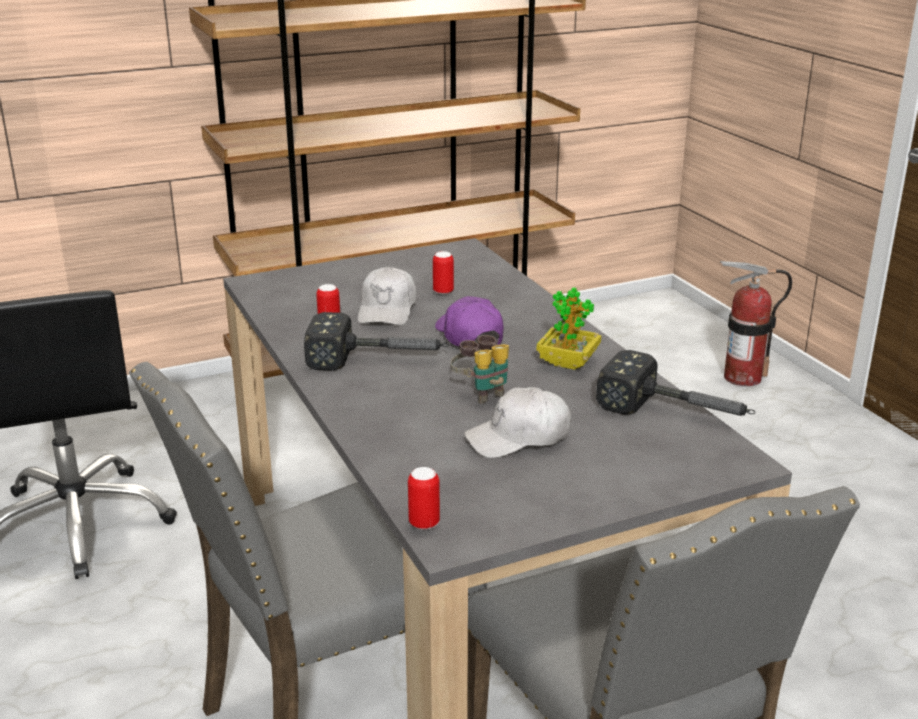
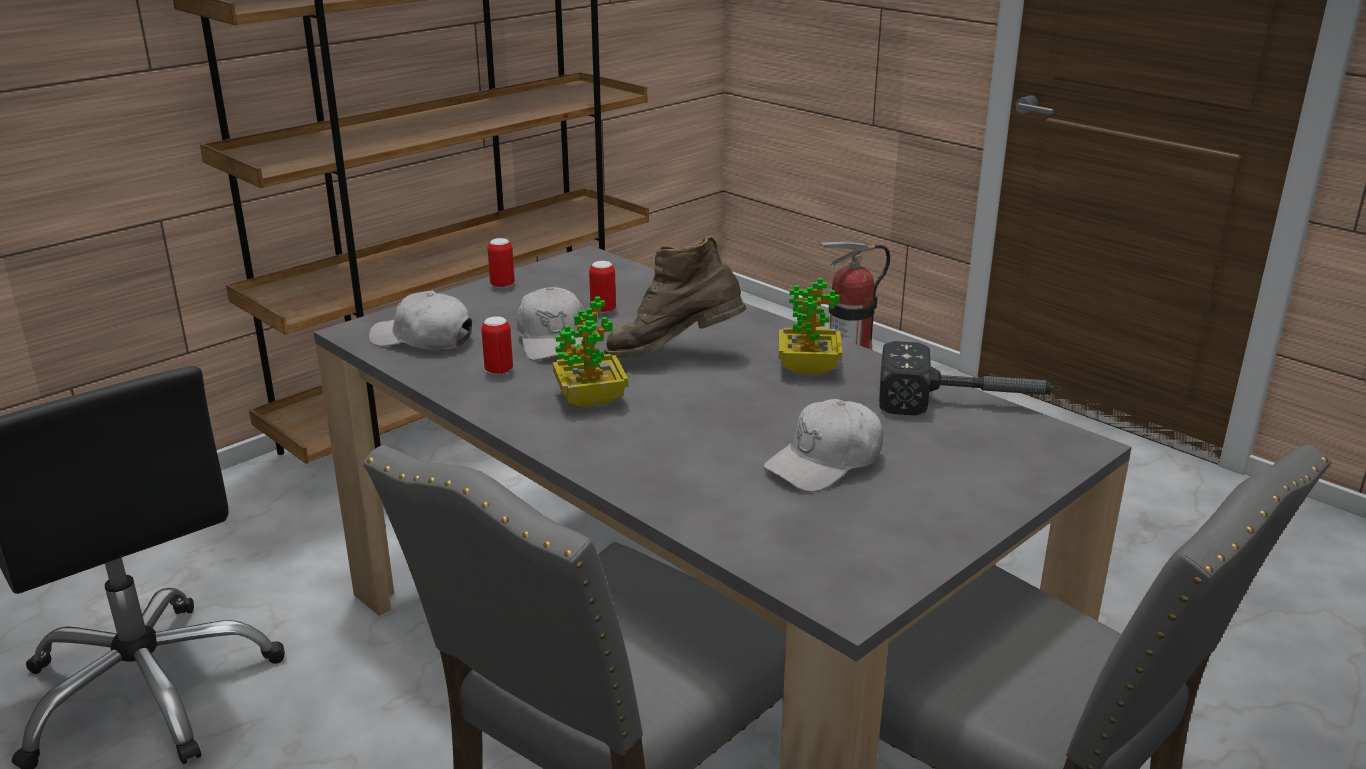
camera: 20 degrees left, 0 degrees up
(293, 295) = (423, 339): none -> white cap
(379, 359) = (590, 399): hammer -> potted plant
(424, 523) = (802, 586): can -> can (502, 285)
(469, 336) = (674, 355): purple cap -> brown boot
(482, 393) = (742, 418): binoculars -> none

